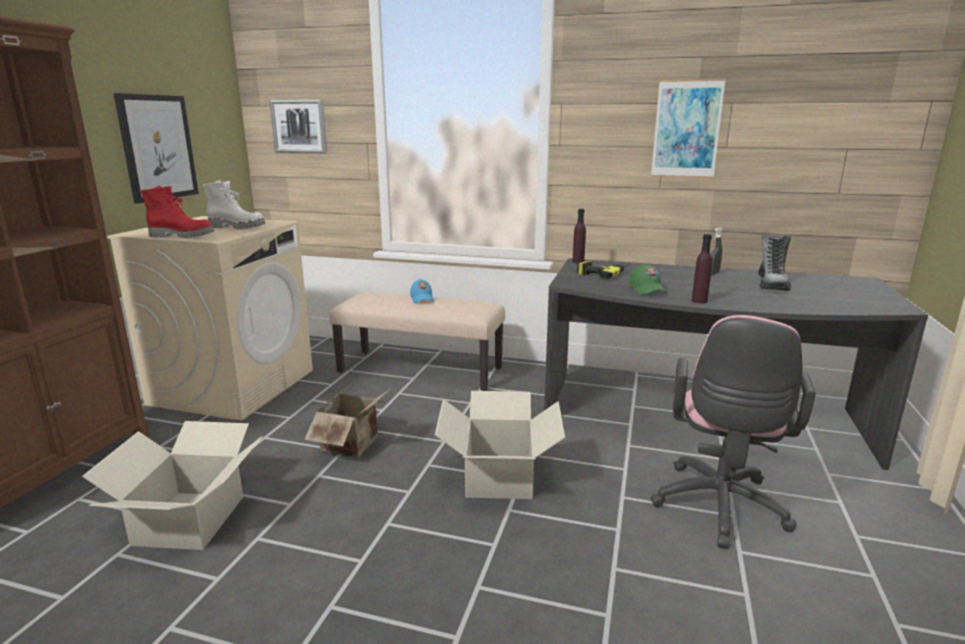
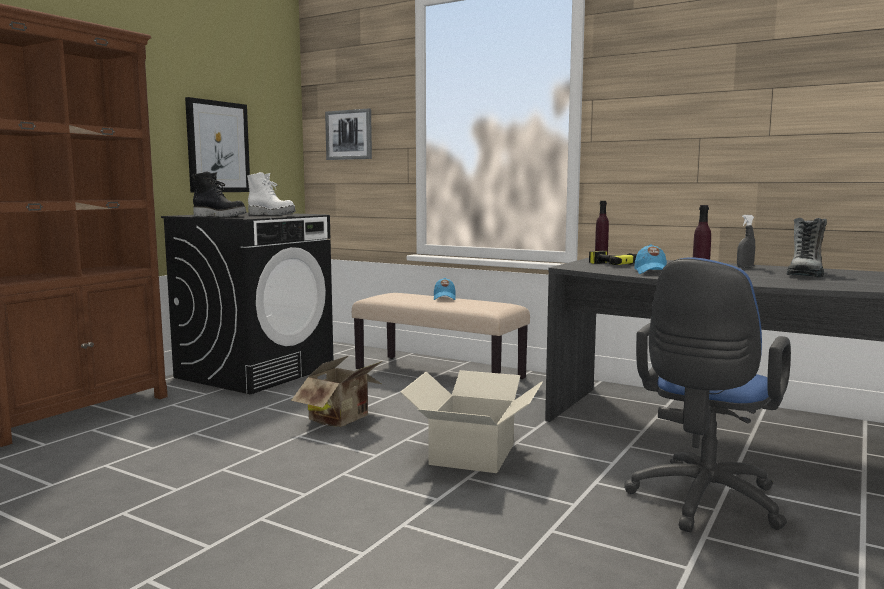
camera: 15 degrees right, 10 degrees down
(182, 236) = (220, 216): red boot -> black boot
(188, 520) = (171, 451): cardboard box -> none
(234, 386) = (256, 372): beige washing machine -> black washing machine
(647, 290) = (651, 272): green cap -> blue cap
(686, 129) = (723, 118): picture -> none
(719, 509) = (702, 503): pink office chair -> blue office chair

